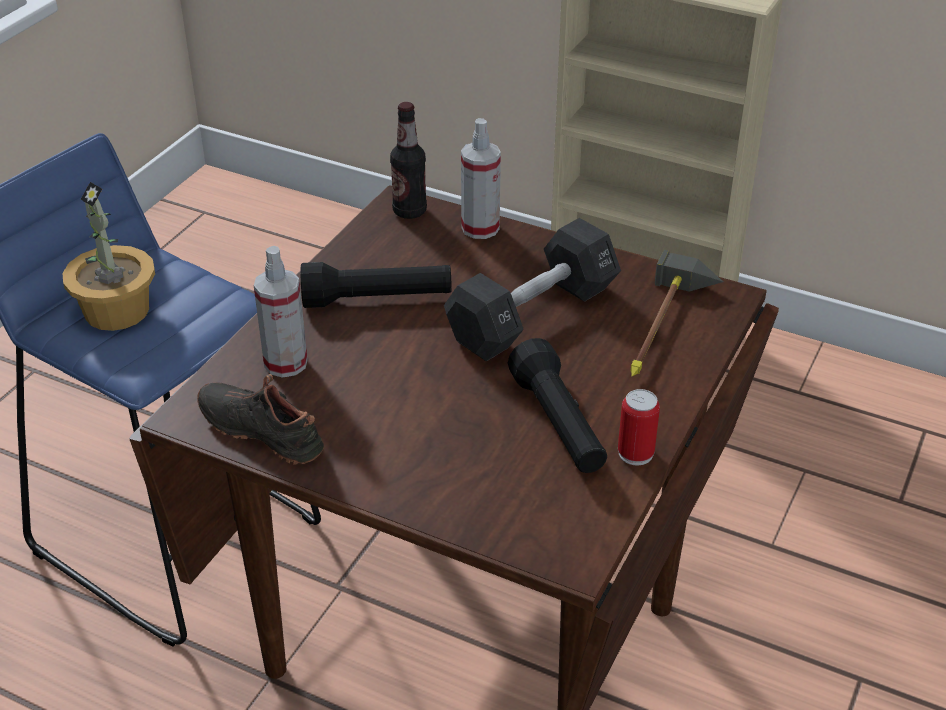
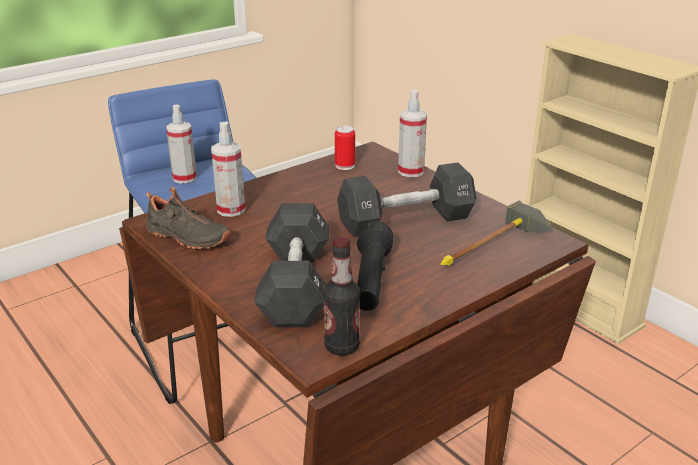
camera: 25 degrees right, 10 degrees down
(118, 310) = (184, 178): potted plant -> spray bottle
(263, 430) = (186, 238): black shoe -> black shoe turned 150 degrees clockwise
(377, 300) = (314, 192): black flashlight -> none
(409, 211) = (373, 155): bottle -> bottle (342, 346)
(471, 461) = (295, 285): none -> black dumbbell
(635, 453) = (411, 311): can -> can (345, 166)

